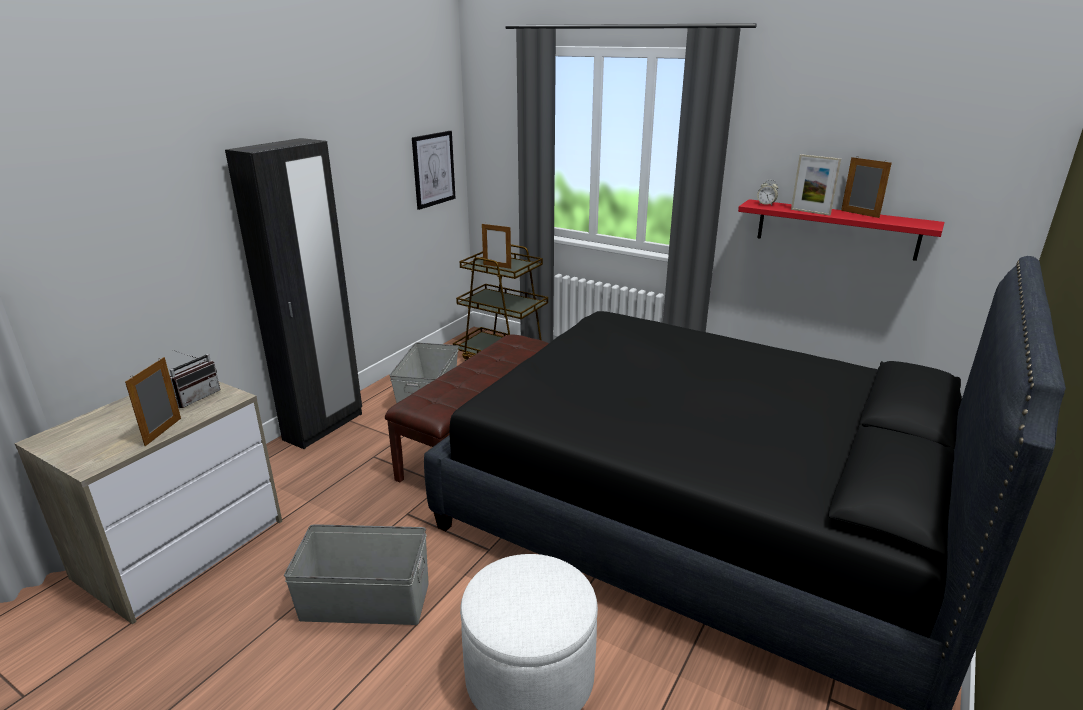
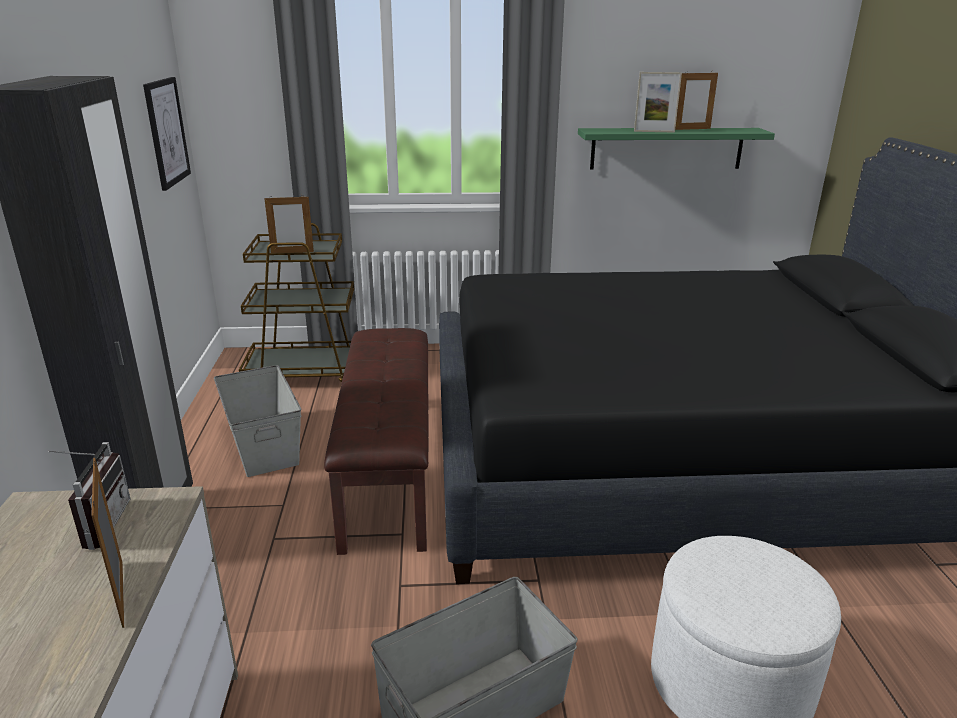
camera: 35 degrees left, 0 degrees up
(766, 204) = (604, 130): alarm clock -> none
(836, 229) = (666, 148): red shelf -> green shelf
(859, 214) = (692, 129): picture frame -> picture frame turned 150 degrees clockwise

